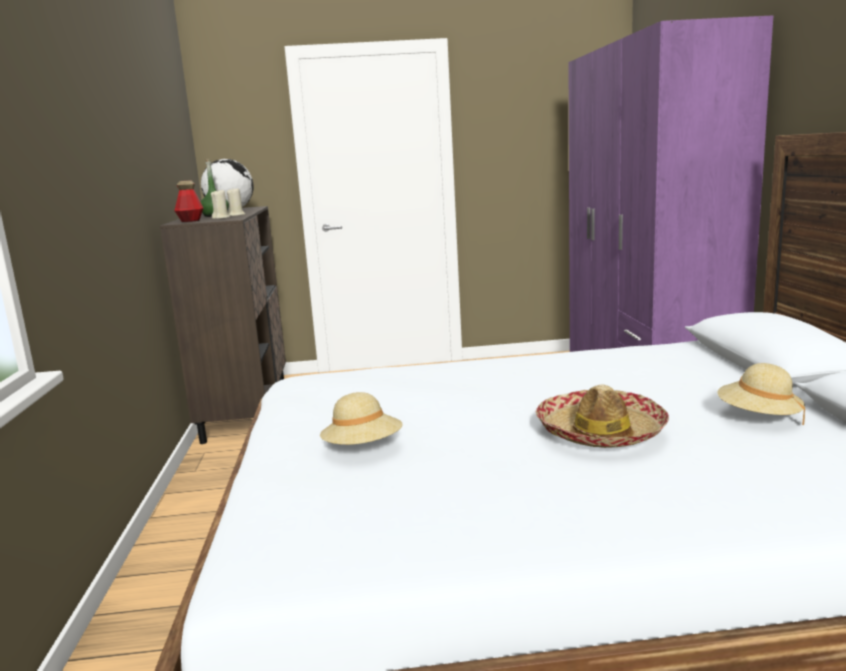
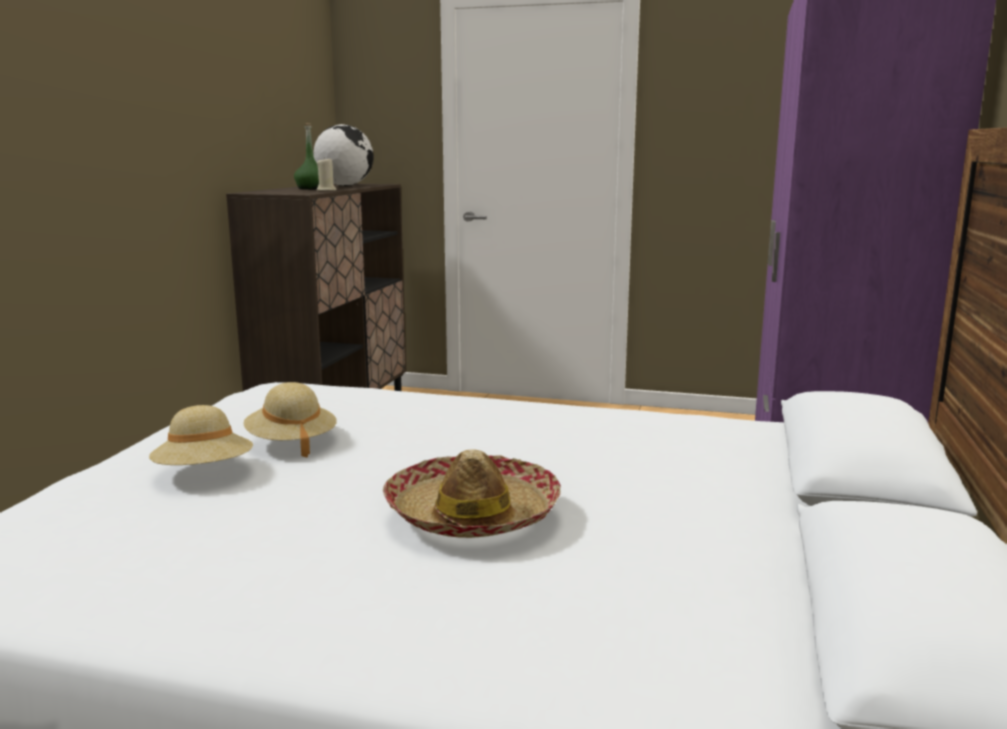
camera: 20 degrees right, 0 degrees up
(190, 221) = (267, 191): bottle -> none
(221, 218) = (301, 191): beige candle -> none
(758, 417) = (708, 542): beige hat -> beige hat (291, 443)

